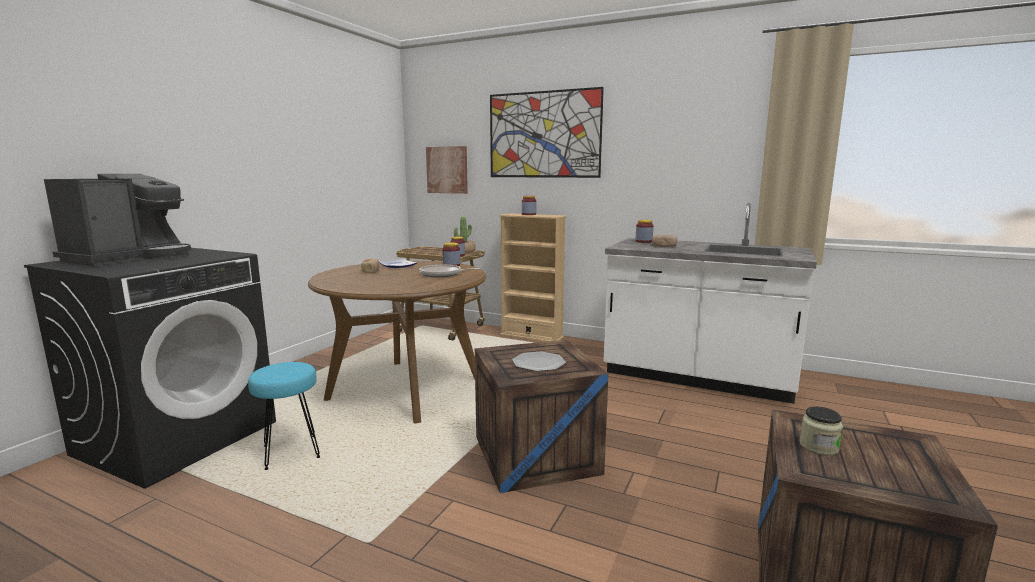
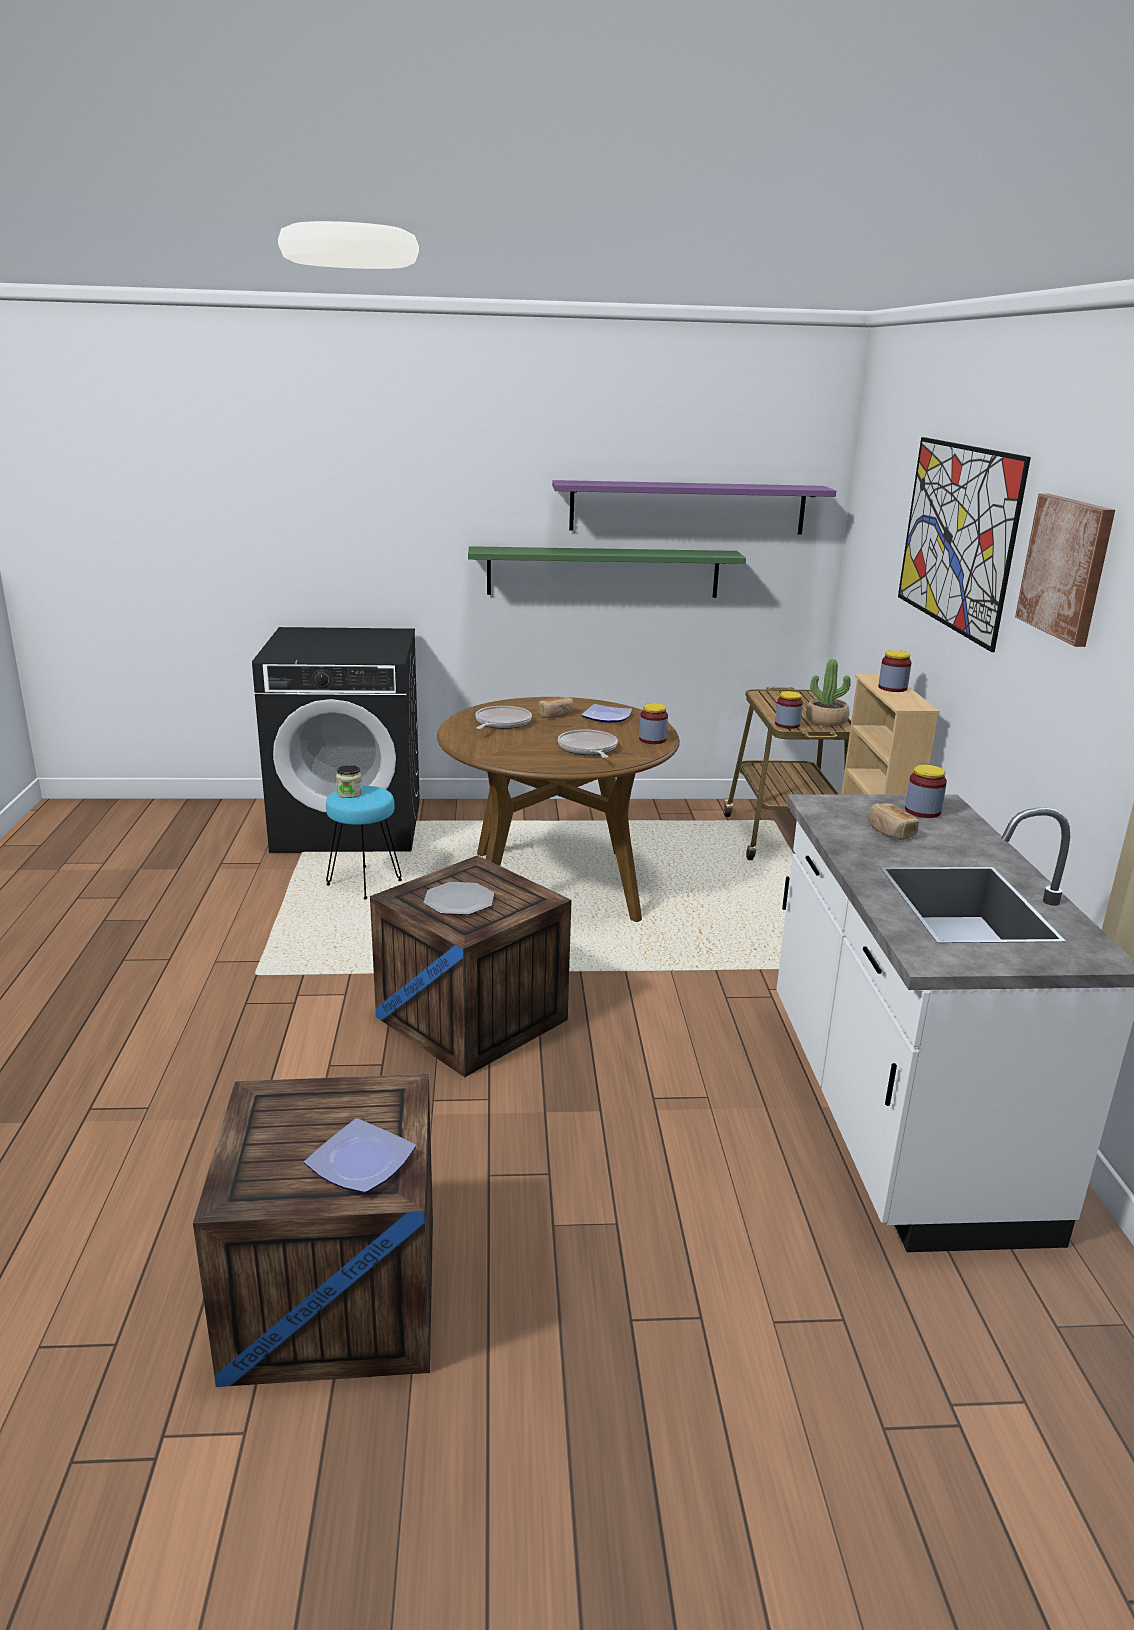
camera: 60 degrees right, 10 degrees up
(131, 258) = (335, 639): coffee machine -> none
(301, 188) = (603, 572): none -> green shelf
(340, 144) = (687, 507): none -> purple shelf
(359, 280) = (501, 723): none -> frying pan
(447, 170) = (869, 565): picture -> picture (1066, 567)
(818, 447) = (327, 1108): jar -> jar (349, 793)
(888, 446) = (358, 1162): none -> plate

